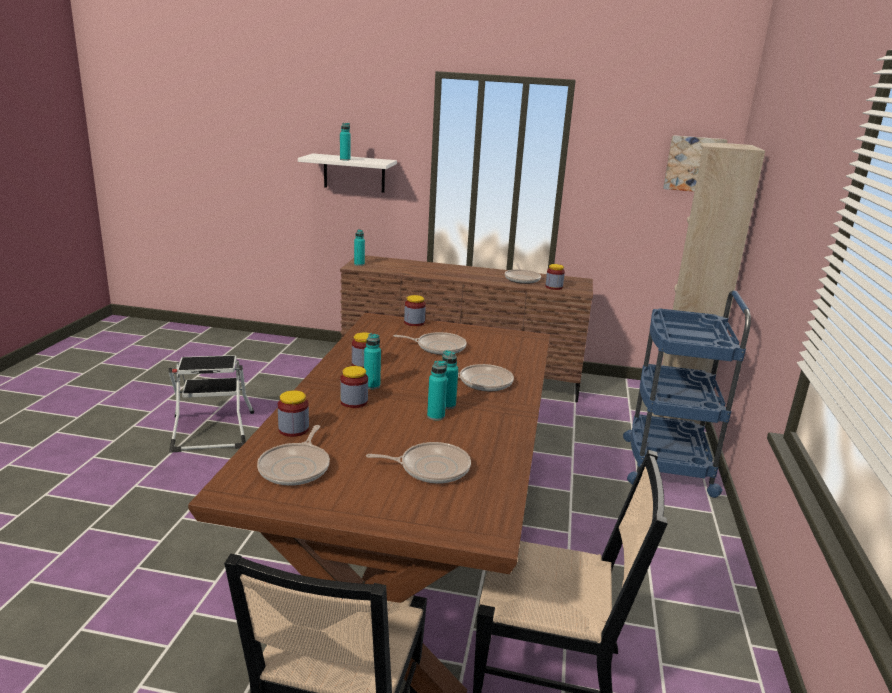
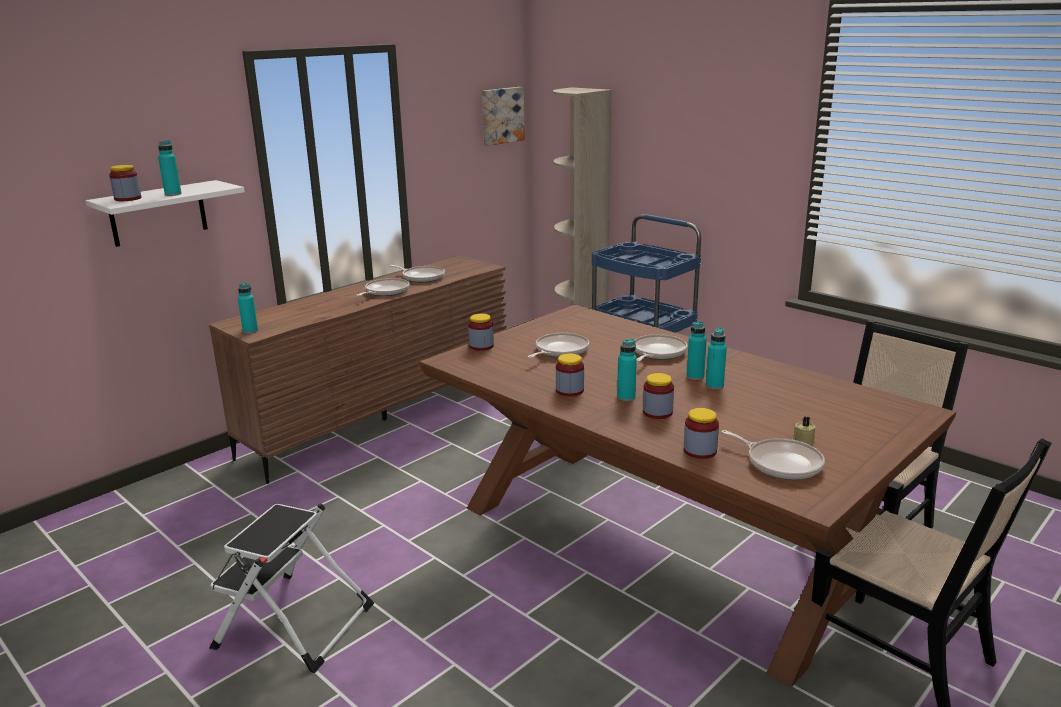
camera: 55 degrees left, 0 degrees up
(350, 472) = (802, 441): none -> beige candle
(431, 468) = (810, 408): frying pan -> frying pan (385, 292)
(554, 287) = (463, 273): jar -> jar (128, 198)

